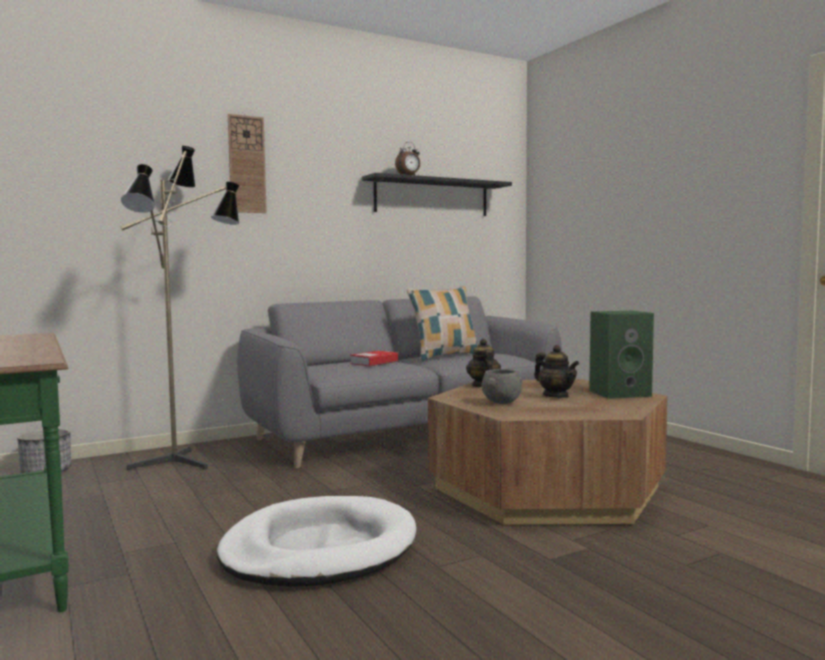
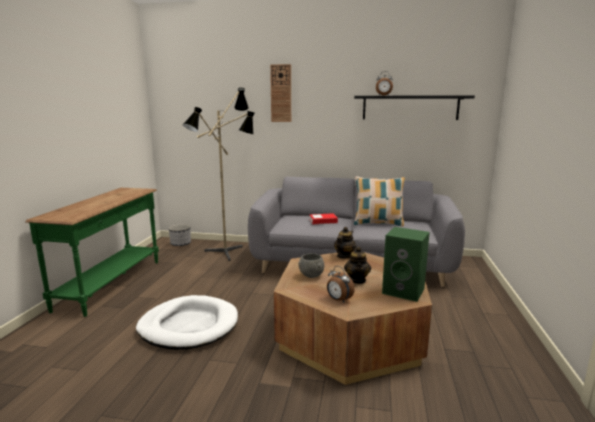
camera: 40 degrees right, 10 degrees up
(587, 410) = (338, 300): none -> alarm clock

